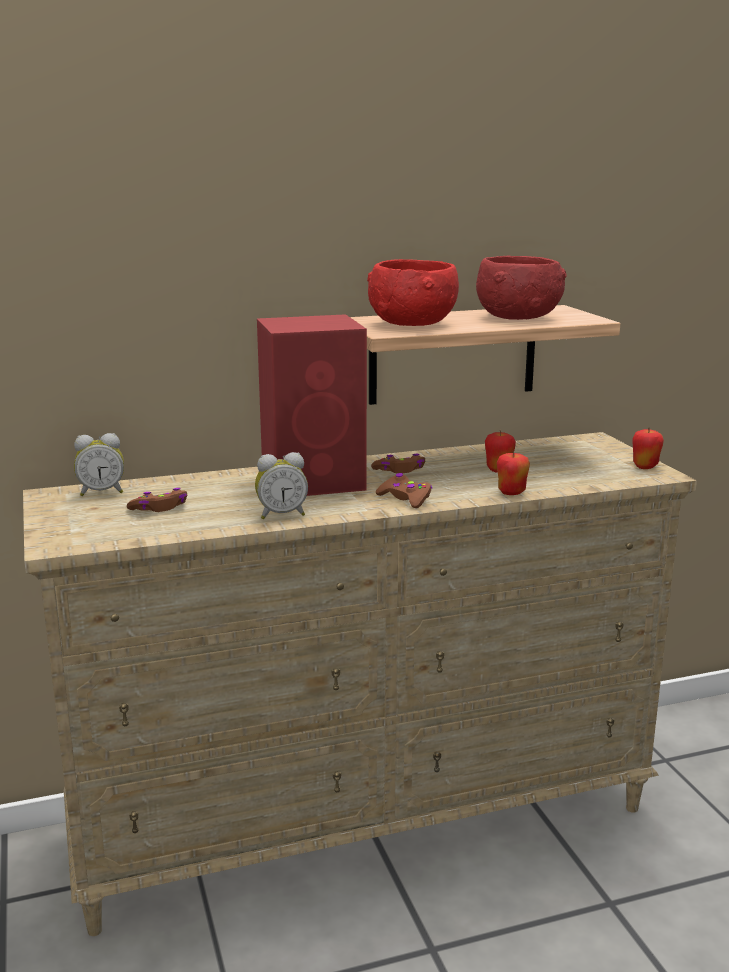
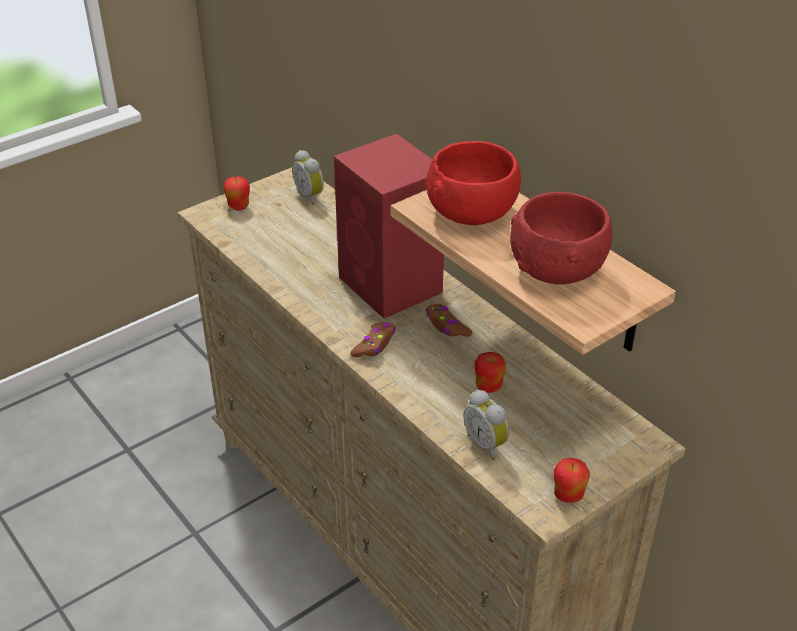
camera: 70 degrees right, 20 degrees up
(160, 508) = (290, 231): brown game controller -> none
(281, 514) = (304, 290): alarm clock -> alarm clock (487, 444)
(511, 493) = (423, 406): apple -> apple (238, 207)

